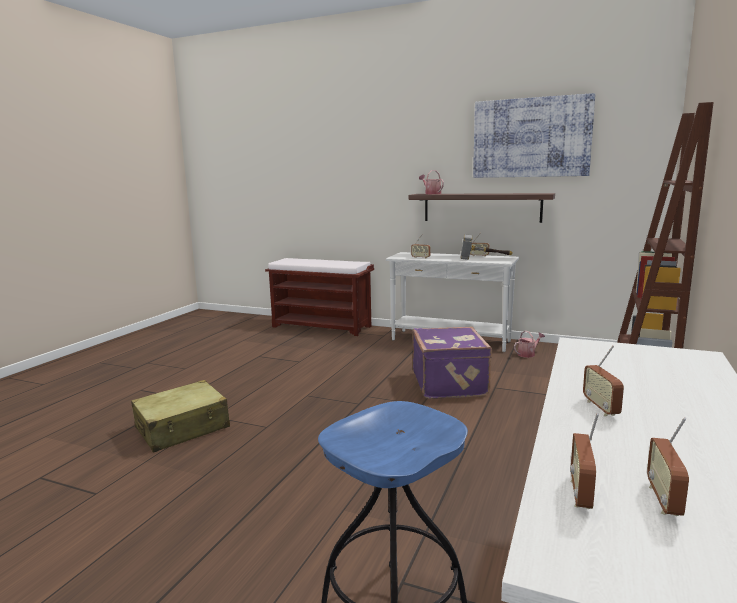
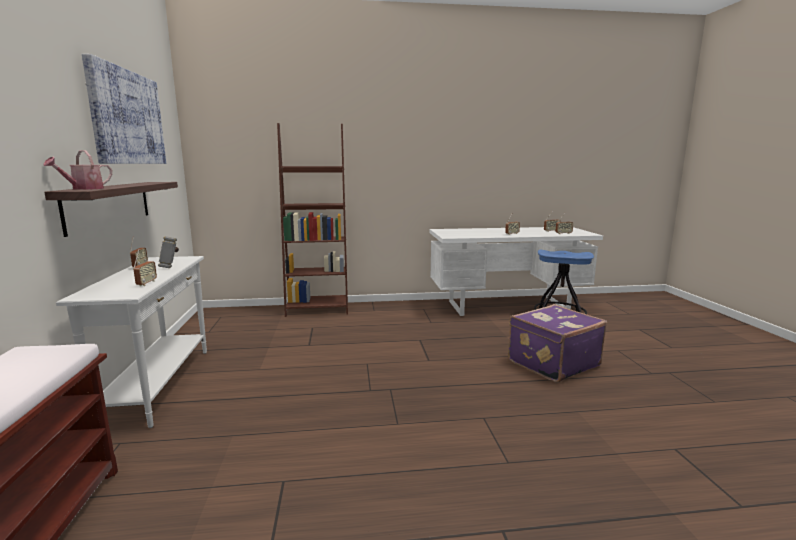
camera: 120 degrees left, 0 degrees up
(183, 428) = (553, 470): beige suitcase -> none
(450, 384) = (312, 361): purple suitcase -> purple suitcase (551, 363)
(528, 354) = (211, 343): watering can -> none

